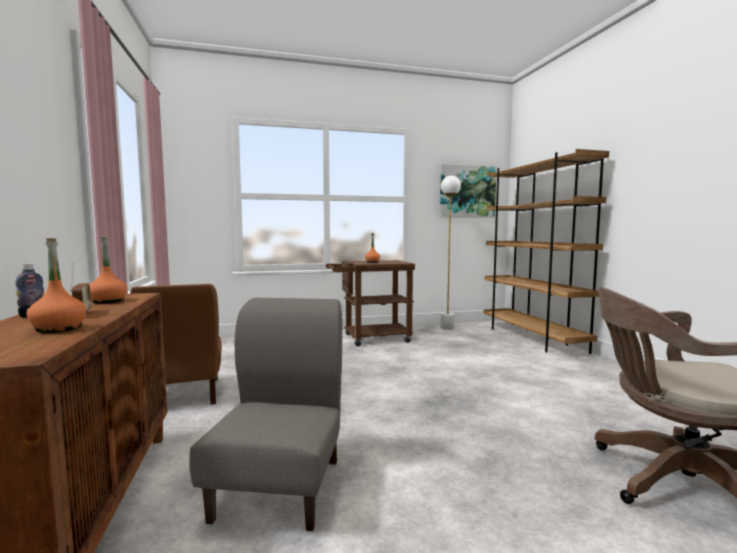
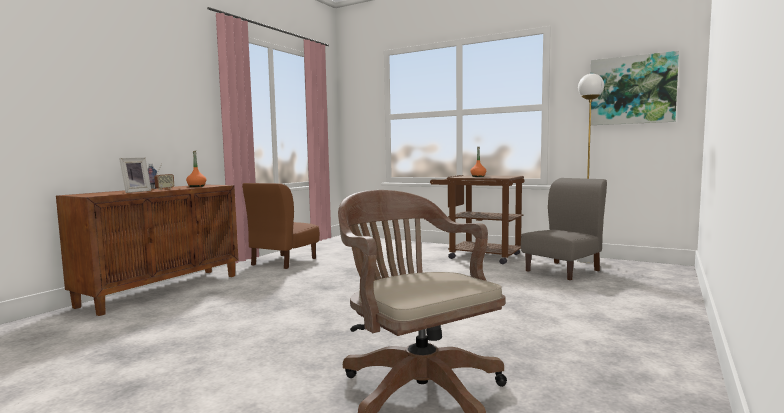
camera: 45 degrees right, 0 degrees up
(58, 328) = (135, 191): orange bottle -> picture frame
(280, 487) = (228, 305): grey chair -> grey chair (563, 270)
(532, 338) = (666, 287): brown bookcase -> none

